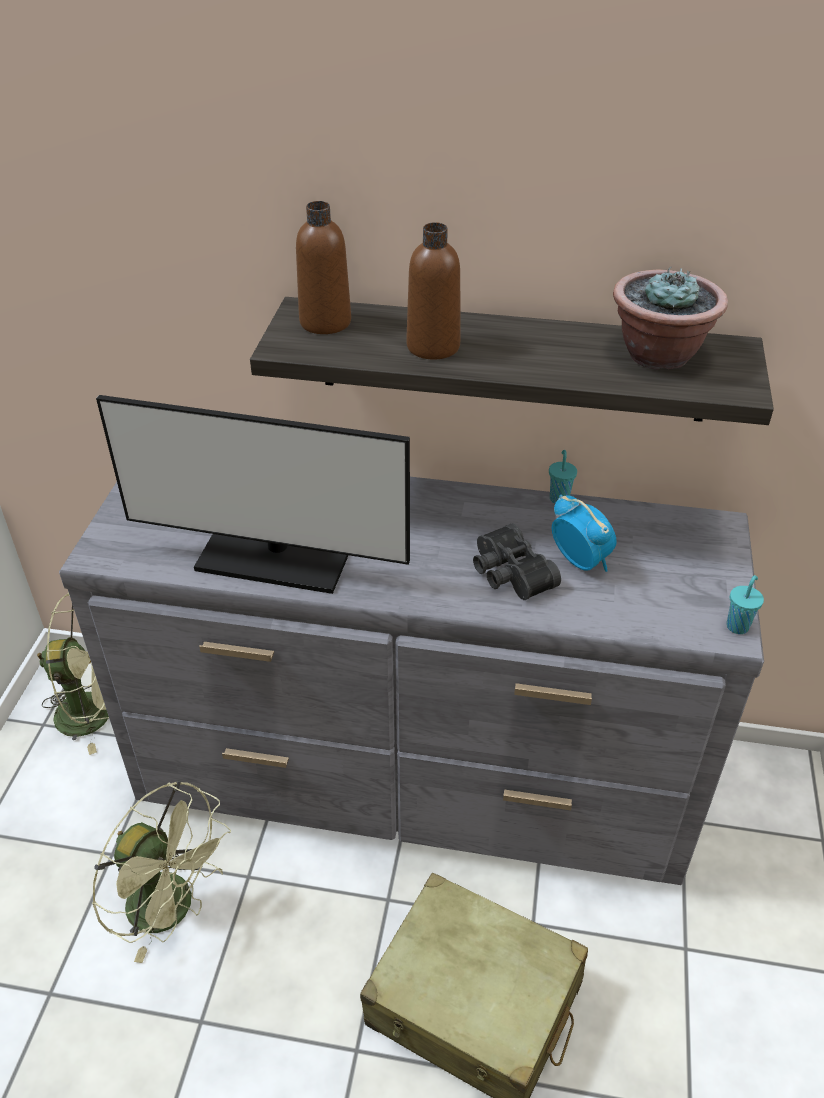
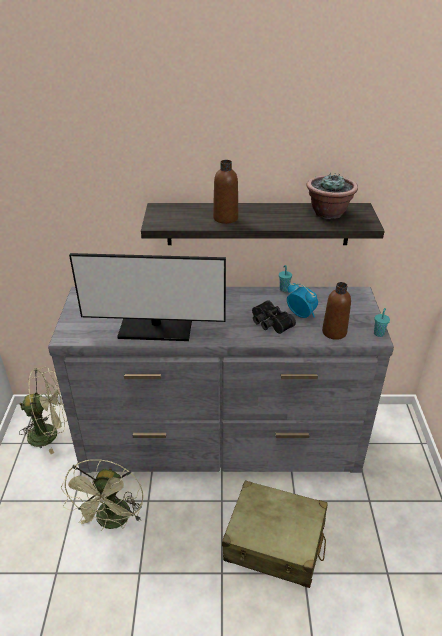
camera: 10 degrees left, 5 degrees down
(173, 908) = (112, 522): green fan -> green fan turned 75 degrees clockwise
(325, 322) = (171, 212): brown bottle -> brown bottle (334, 332)

